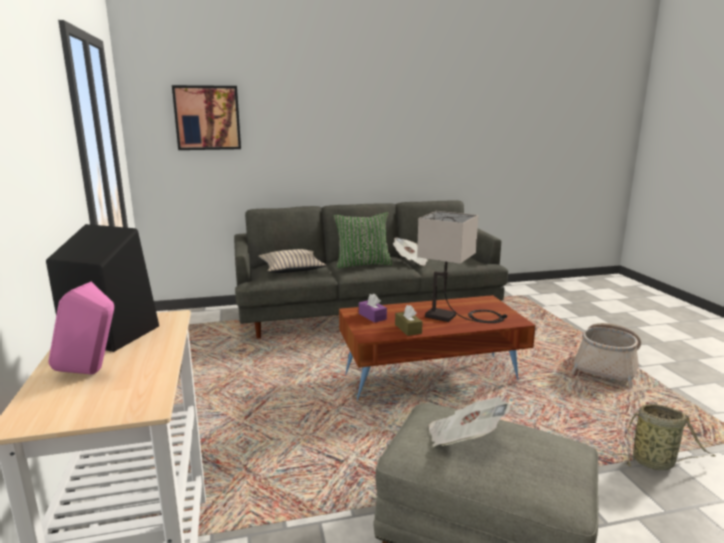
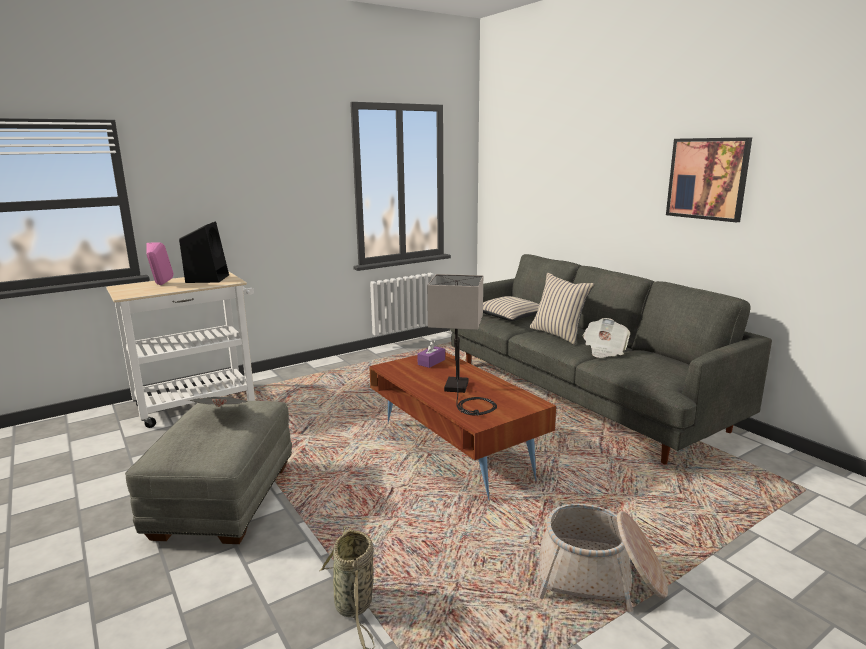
camera: 70 degrees right, 0 degrees up
(207, 118) = (523, 164): picture -> picture (707, 178)
(362, 264) = (558, 334): green pillow -> beige pillow
(408, 329) = (412, 378): brown tissue box -> none

